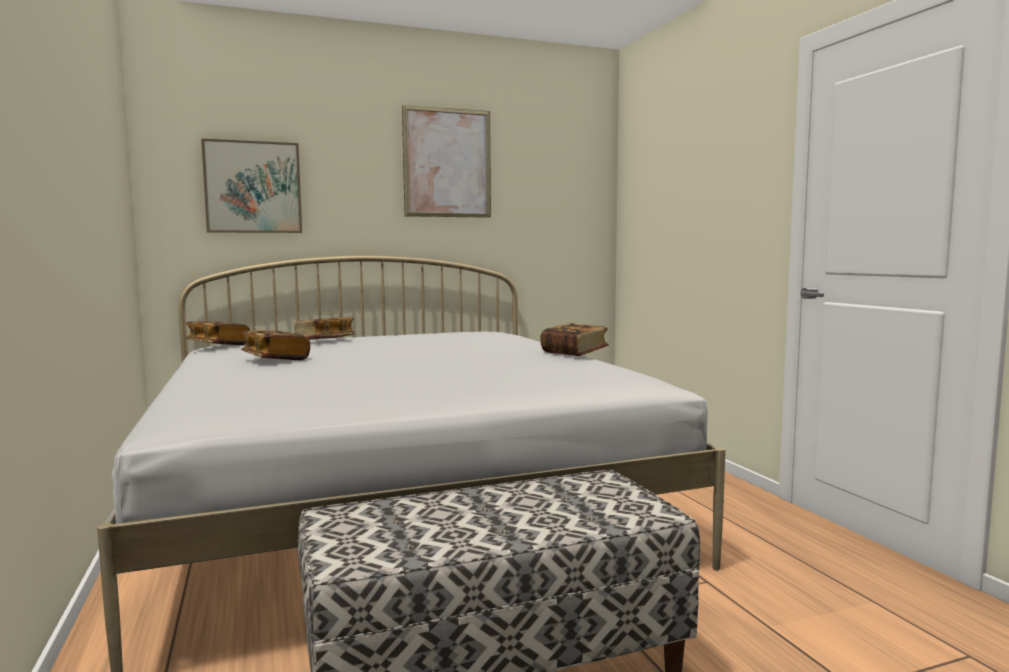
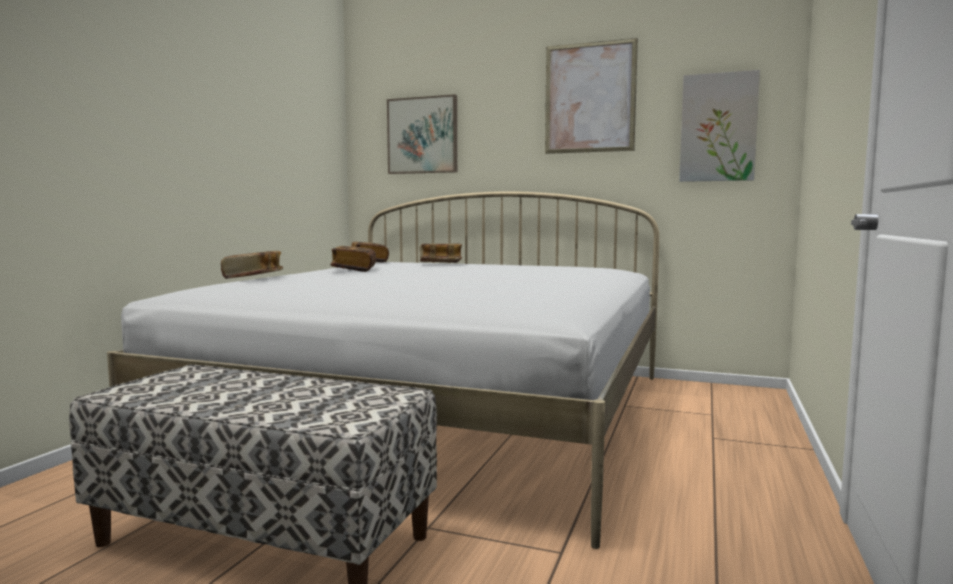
camera: 40 degrees right, 0 degrees up
(558, 201) = (718, 128): none -> picture
(574, 353) = (583, 286): book -> book (253, 278)

